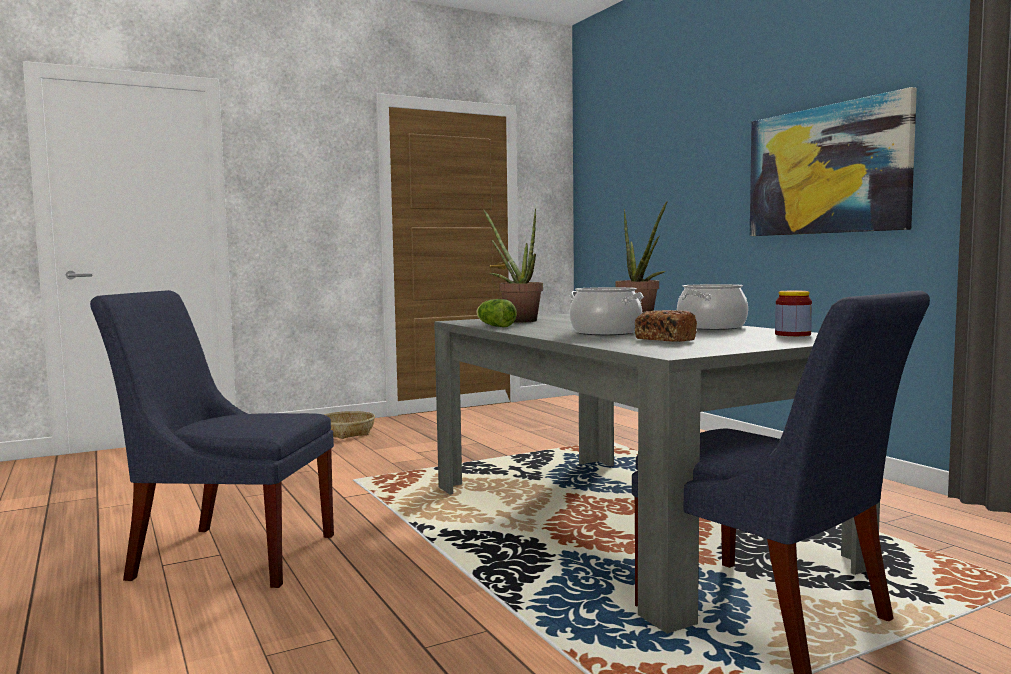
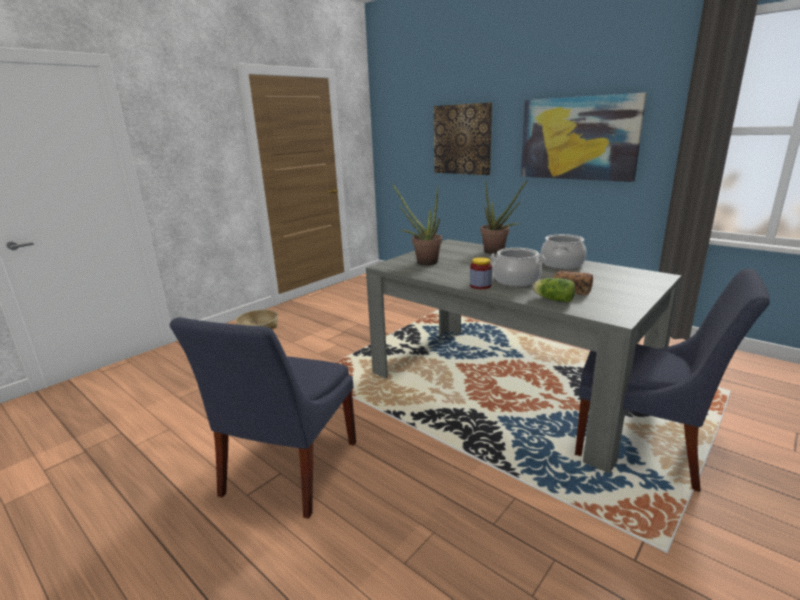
camera: 20 degrees left, 15 degrees up
(227, 555) = (287, 472): blue chair -> blue chair turned 60 degrees counterclockwise
(494, 326) = (424, 274): lettuce -> lettuce (552, 299)
(677, 189) = (462, 139): none -> picture
(792, 334) = (626, 273): jar -> jar (480, 285)

